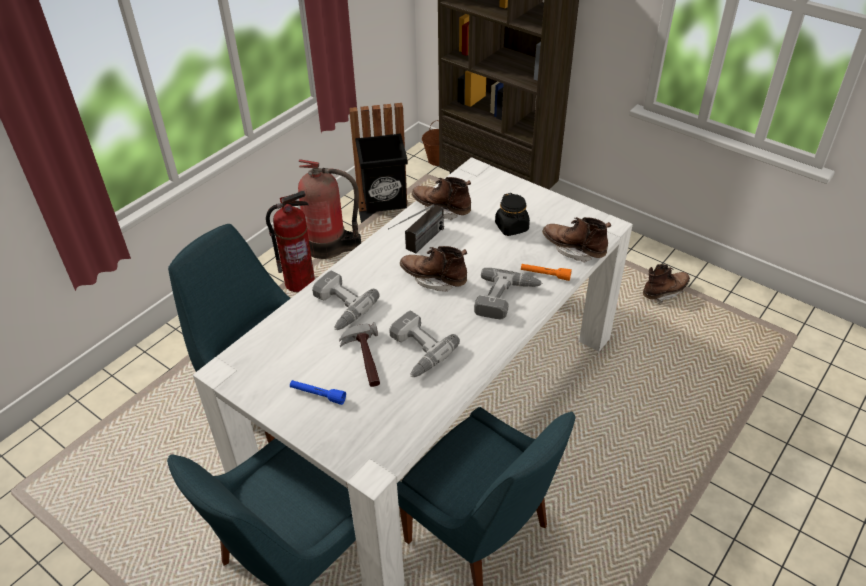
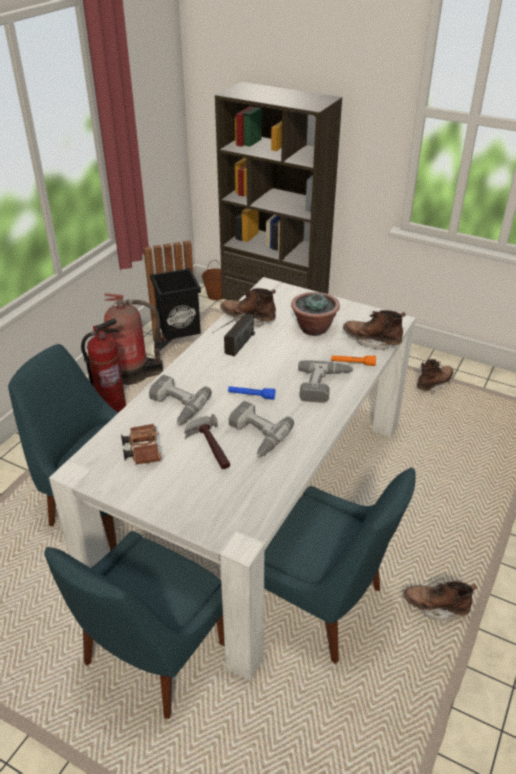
camera: 10 degrees left, 5 degrees down
(294, 354) = (143, 450): none -> brown binoculars
(317, 395) = (173, 482): blue flashlight -> blue flashlight (251, 396)
(434, 279) = (256, 376): brown boot -> brown boot (435, 607)
(512, 227) = (313, 328): black jar -> potted plant

